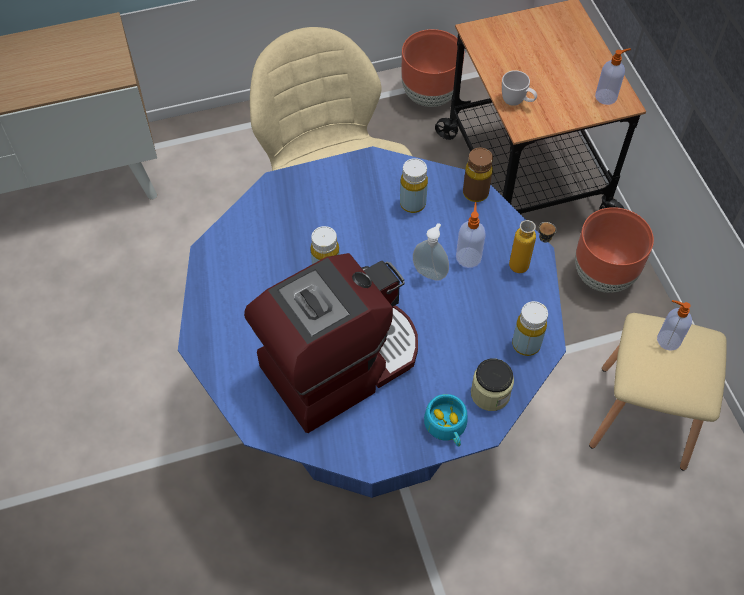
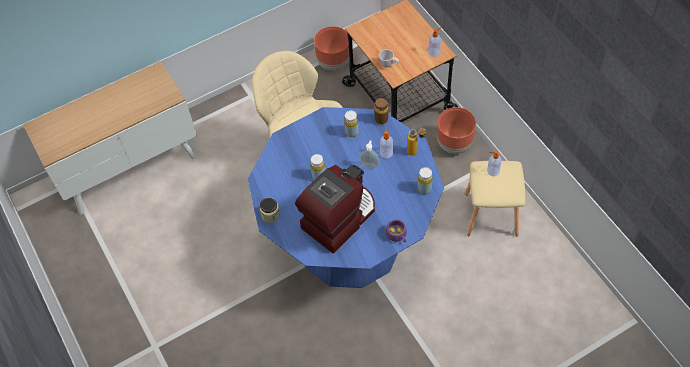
camera: 10 degrees left, 0 degrees up
(447, 428) = (397, 235): turquoise cup -> purple cup
(490, 393) = (413, 215): jar -> jar (270, 215)

